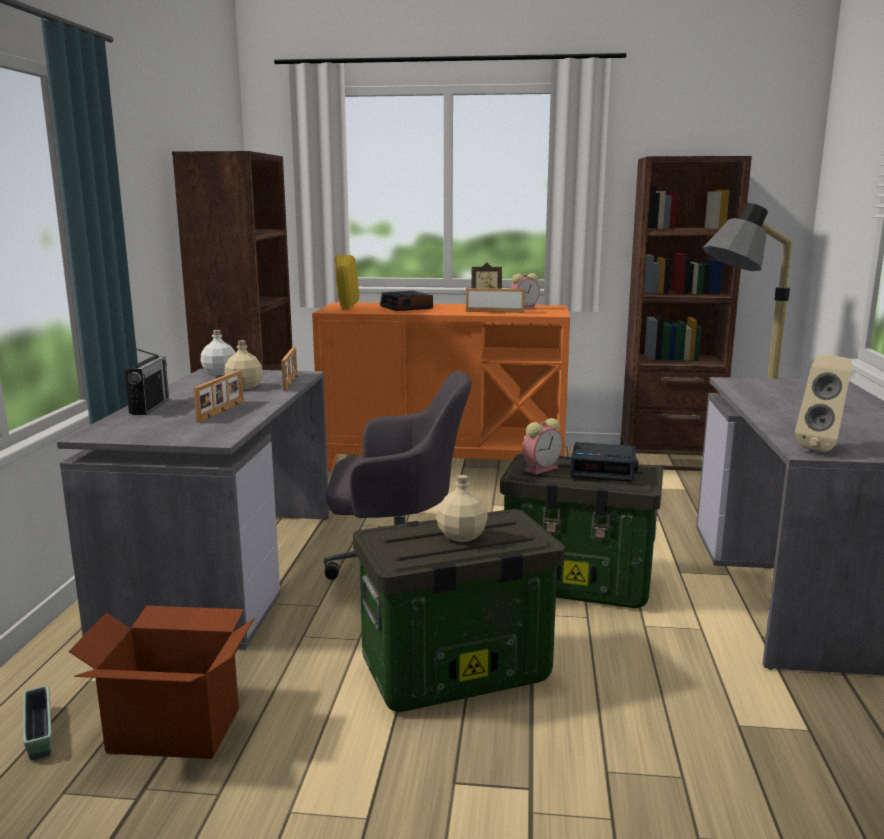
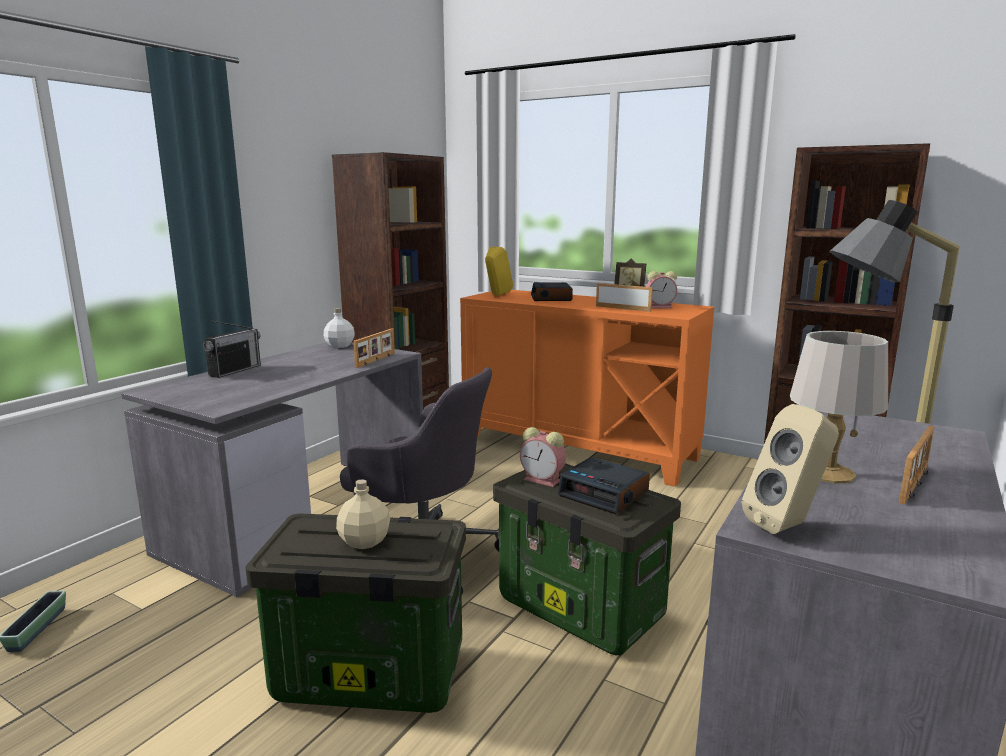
camera: 25 degrees right, 0 degrees up
(175, 729) = (114, 657): cardboard box -> none
(222, 411) = (274, 382): picture frame -> picture frame (915, 484)
(245, 387) = (333, 361): beige bottle -> none
(542, 468) = (544, 480): alarm clock -> alarm clock turned 45 degrees clockwise
(796, 416) = (826, 472): none -> grey table lamp

